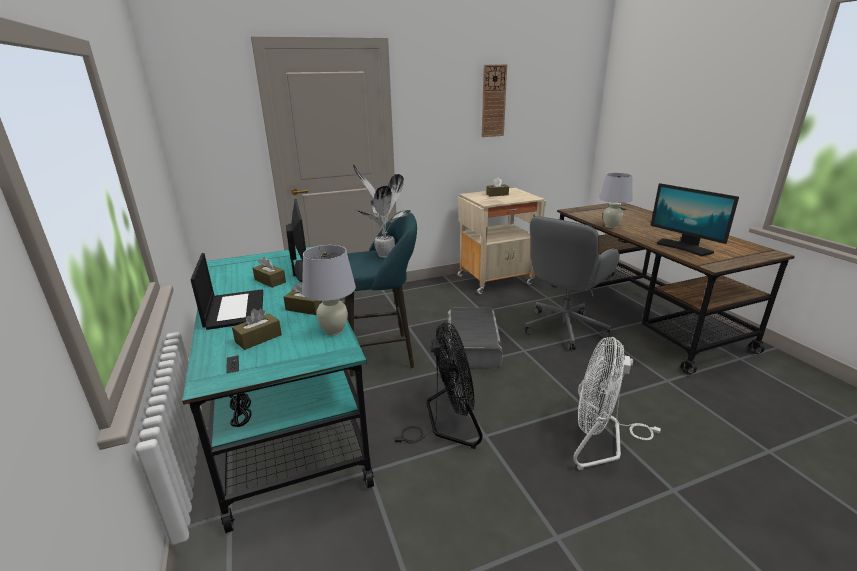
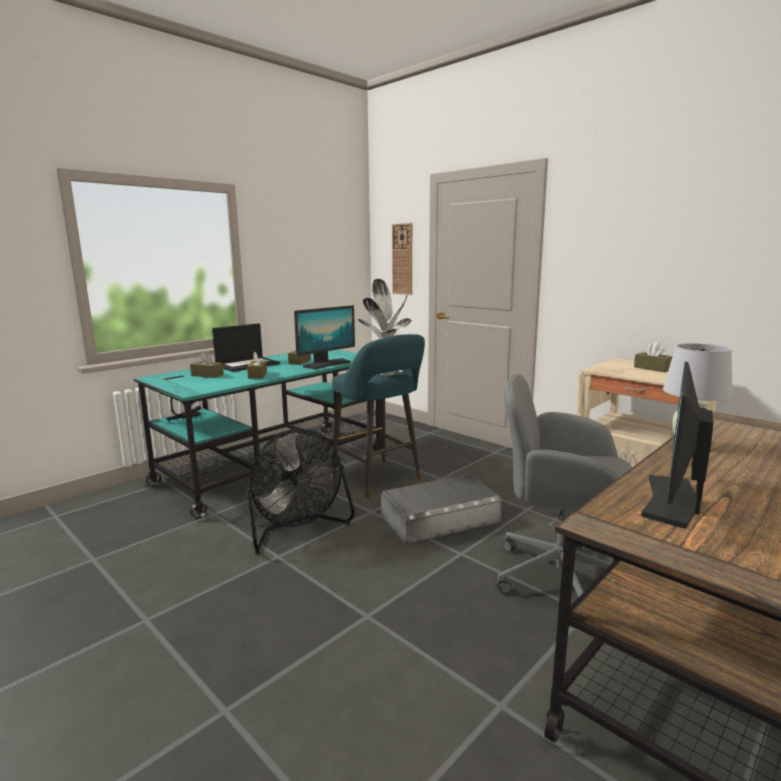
camera: 65 degrees right, 10 degrees down
(333, 330) = (224, 385): white table lamp -> none
(493, 101) = (694, 229): wall clock -> wall clock (402, 259)
(602, 434) = (314, 637): white fan -> none

